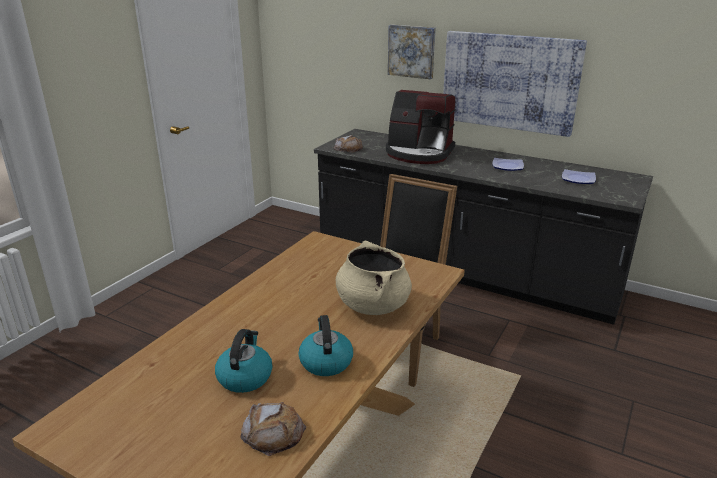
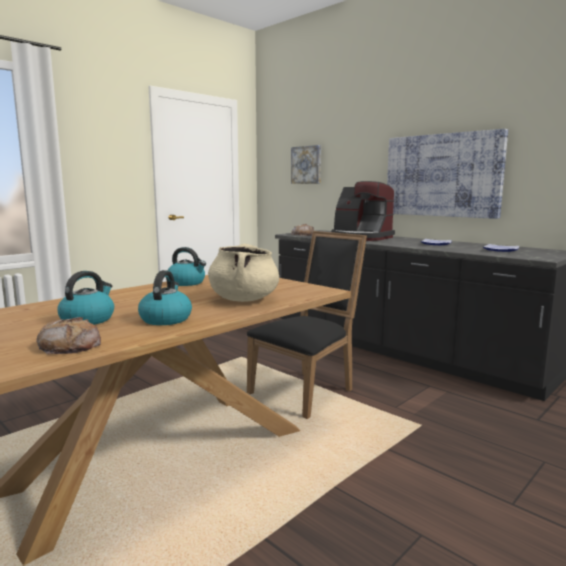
camera: 15 degrees right, 15 degrees down
(282, 273) = (187, 283): none -> kettle
(412, 51) = (363, 160): picture -> picture (307, 165)

